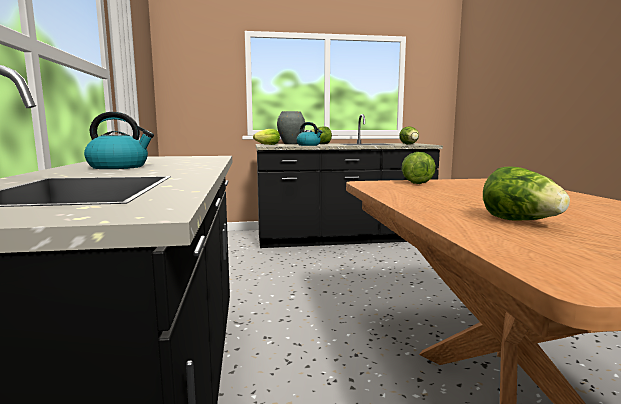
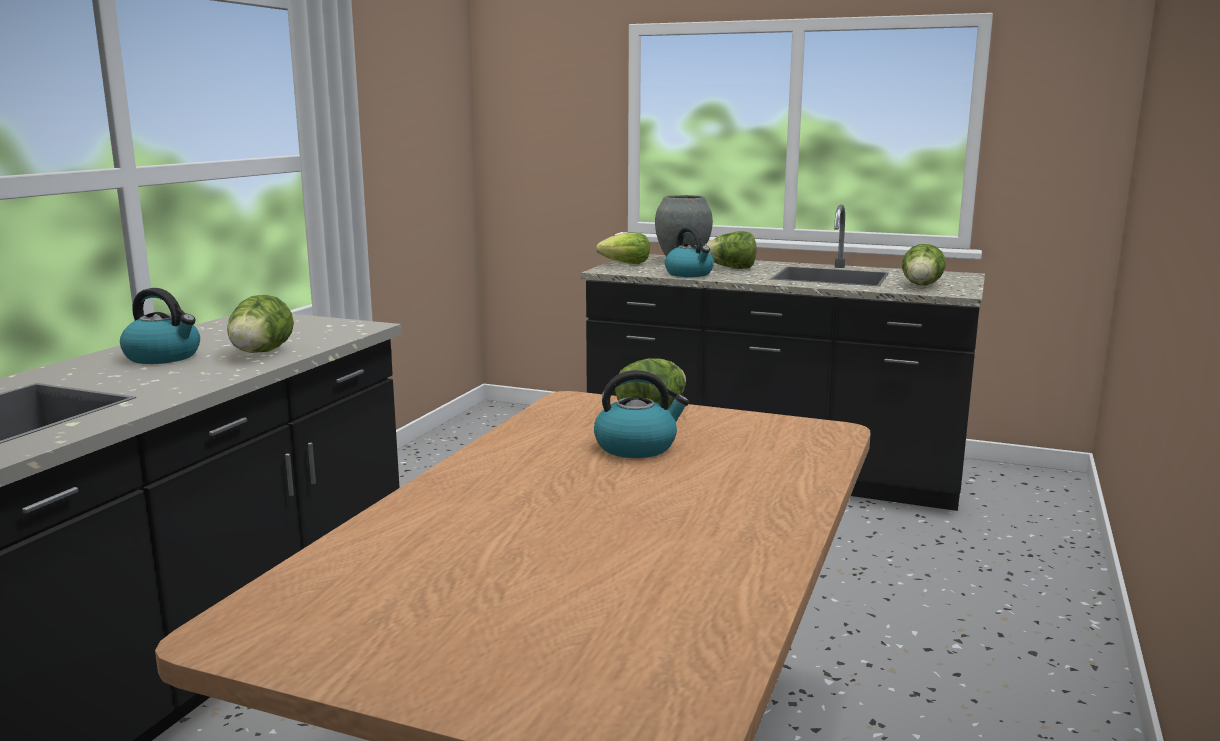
camera: 30 degrees right, 5 degrees up
(450, 190) = (637, 447): none -> kettle
(520, 221) = (481, 540): lettuce -> lettuce (260, 353)

